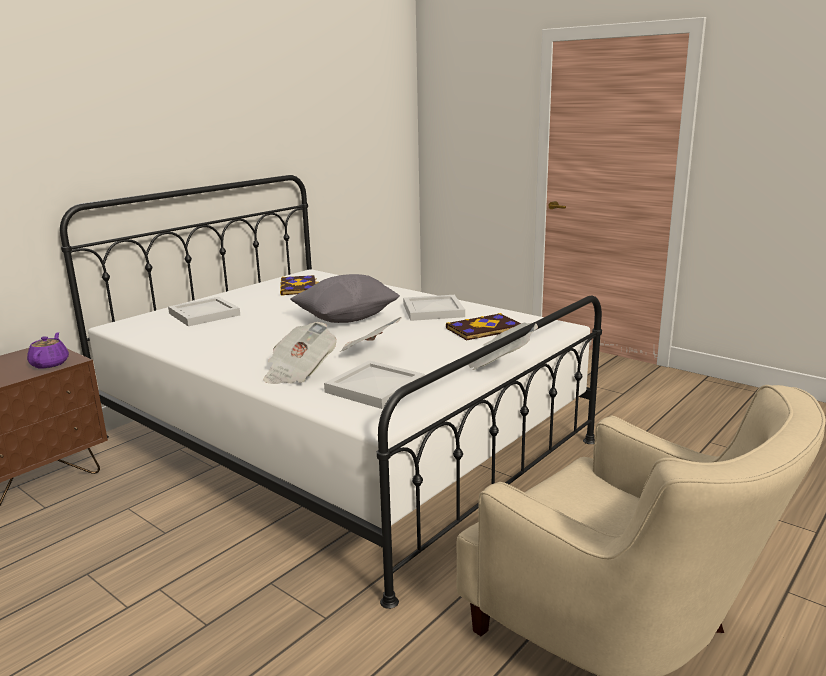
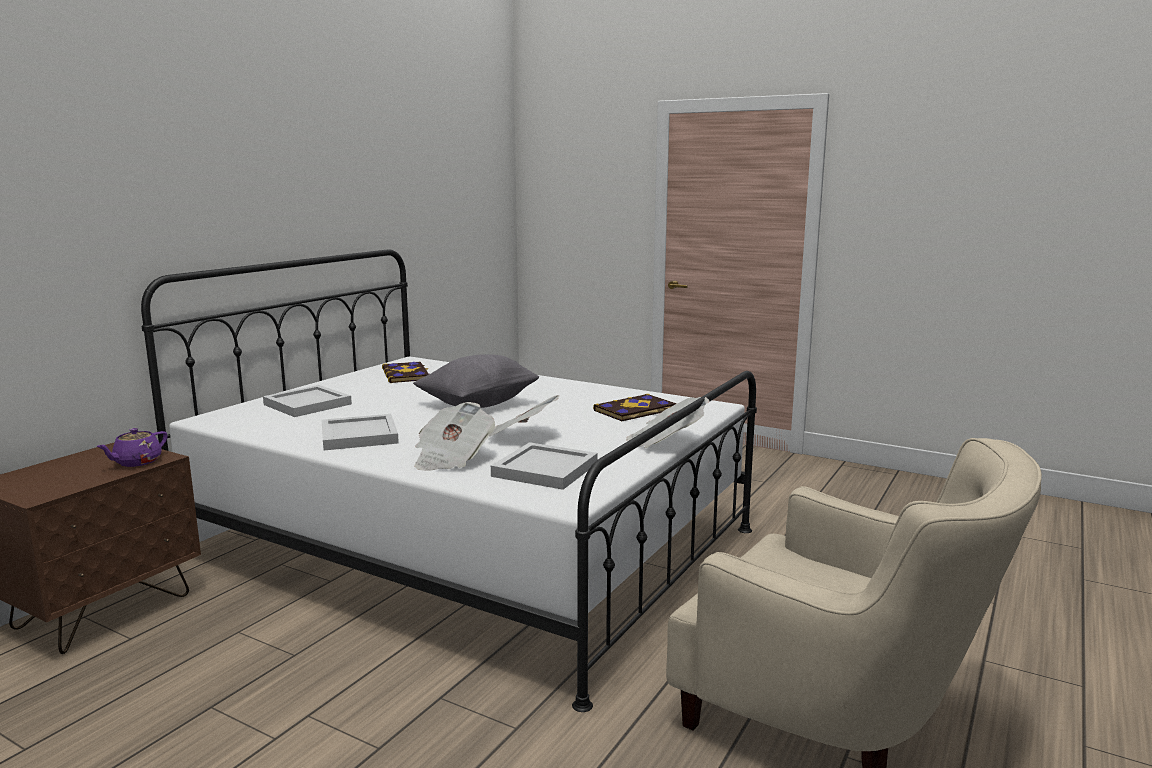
camera: 10 degrees left, 5 degrees down
(50, 363) = (137, 462): purple teapot -> purple teapot turned 135 degrees counterclockwise
(432, 311) = (570, 394): white tray -> white tray (358, 436)

